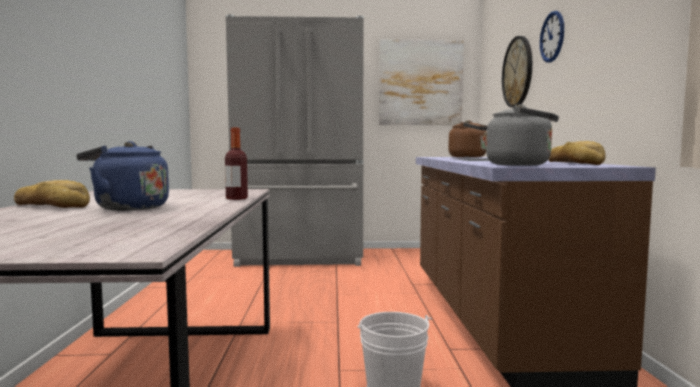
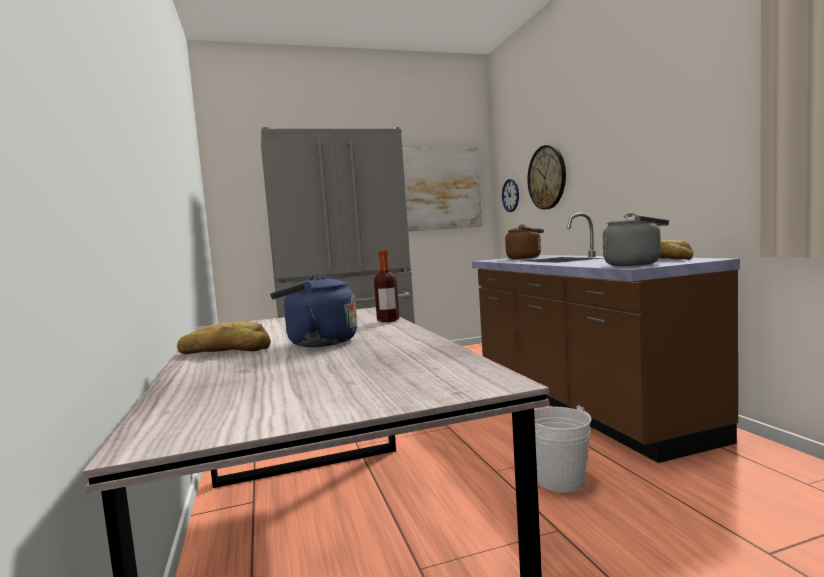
camera: 15 degrees left, 0 degrees up
(552, 37) = (589, 147): wall clock -> wall clock (510, 195)

